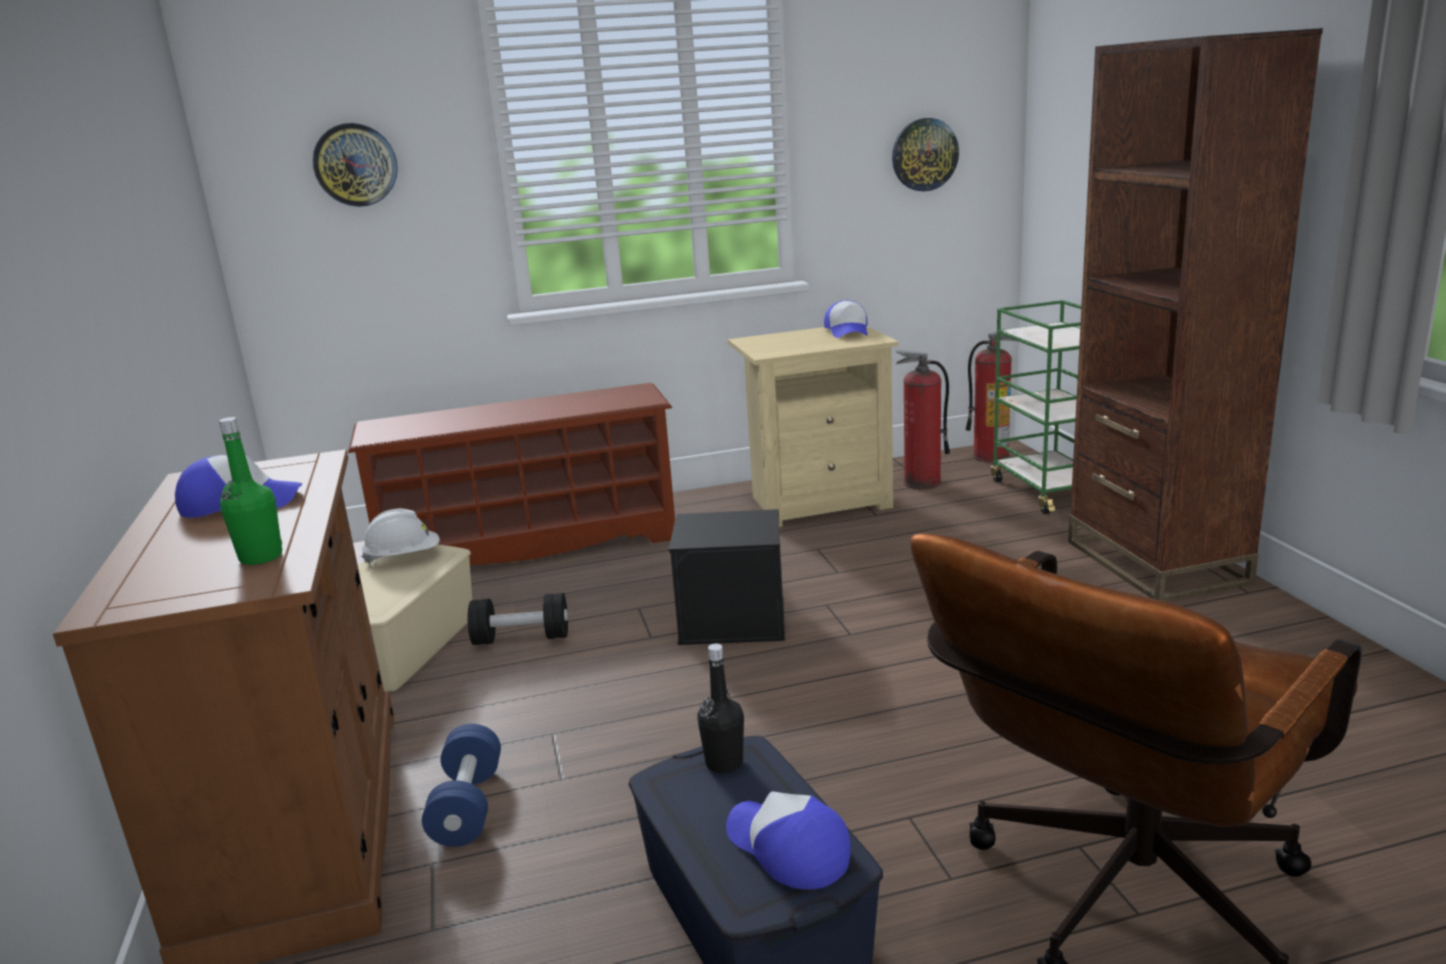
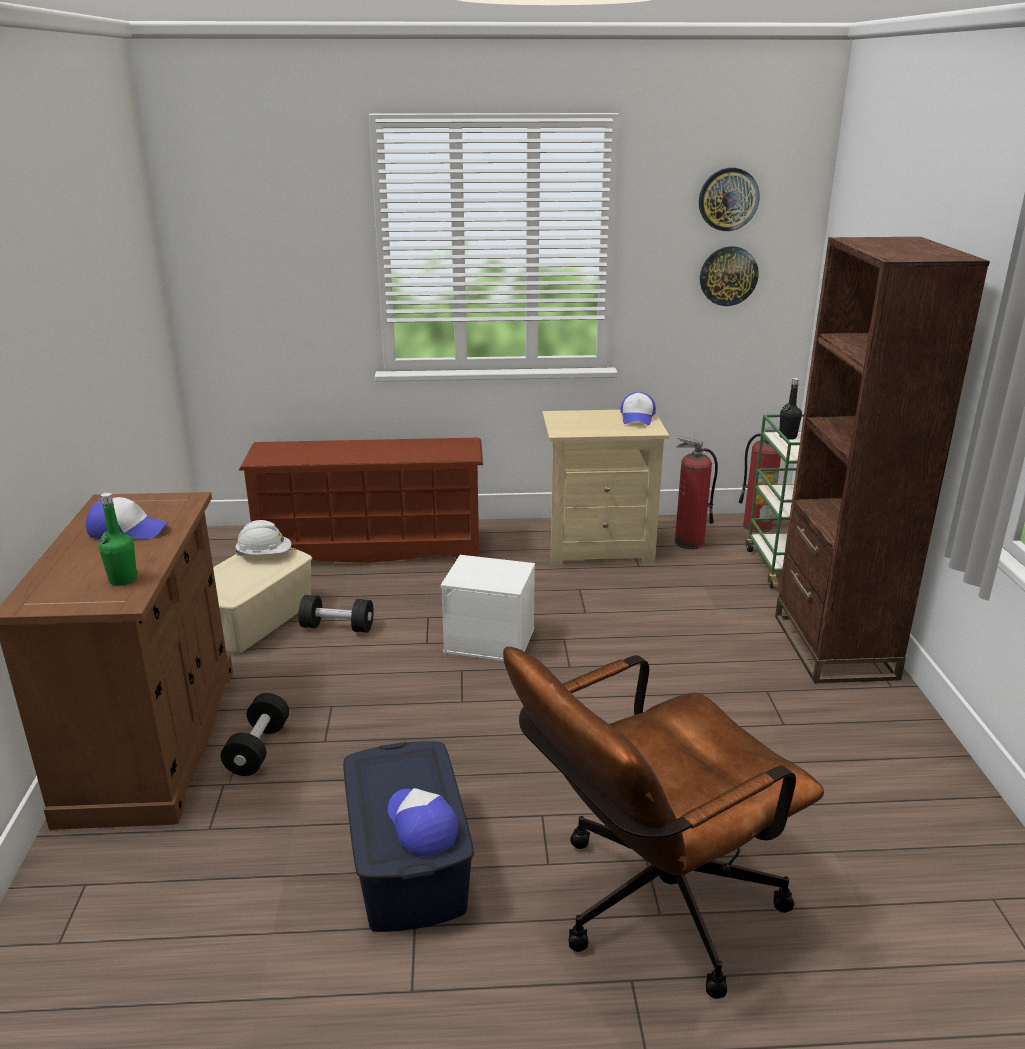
camera: 10 degrees right, 5 degrees up
(355, 165) = (270, 251): wall clock -> wall clock (728, 199)
(468, 806) = (258, 749): blue dumbbell -> black dumbbell
(724, 763) = (409, 758): black bottle -> black bottle (787, 437)
(734, 620) = (491, 640): black storage box -> white storage box

